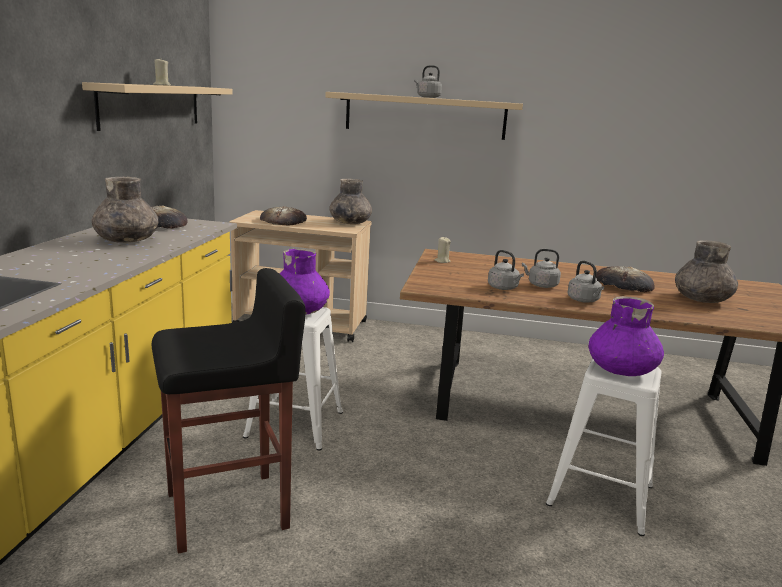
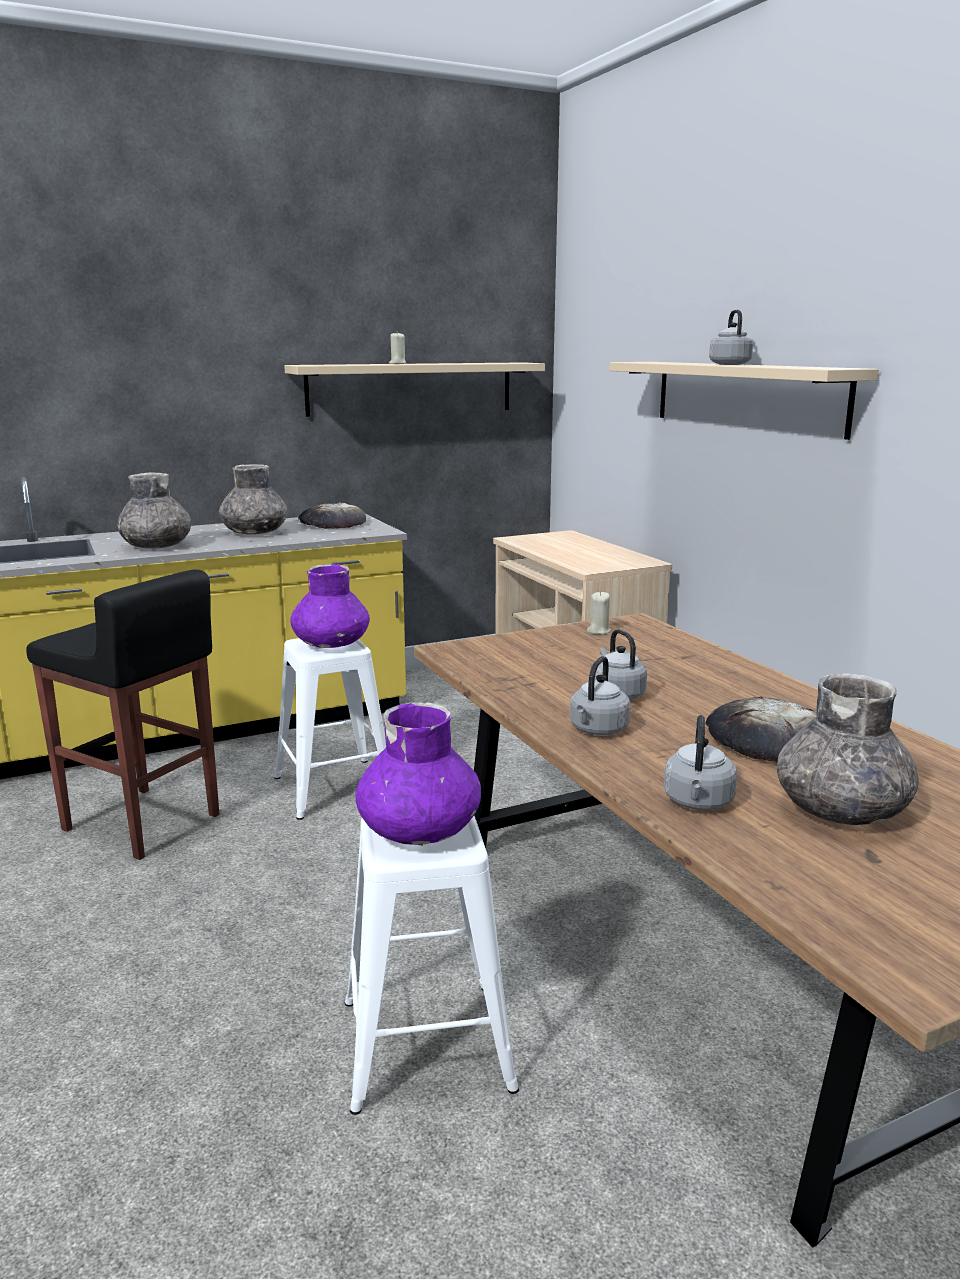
camera: 55 degrees right, 0 degrees up
(283, 220) = (554, 546): bread -> none
(350, 223) = (629, 561): grey vase -> grey vase (157, 546)
(504, 288) = (546, 680): grey kettle -> grey kettle (698, 803)

